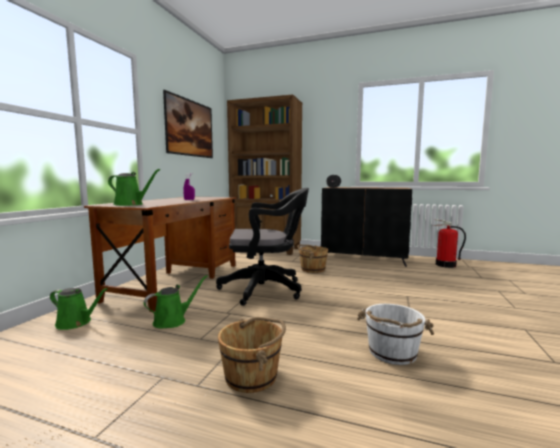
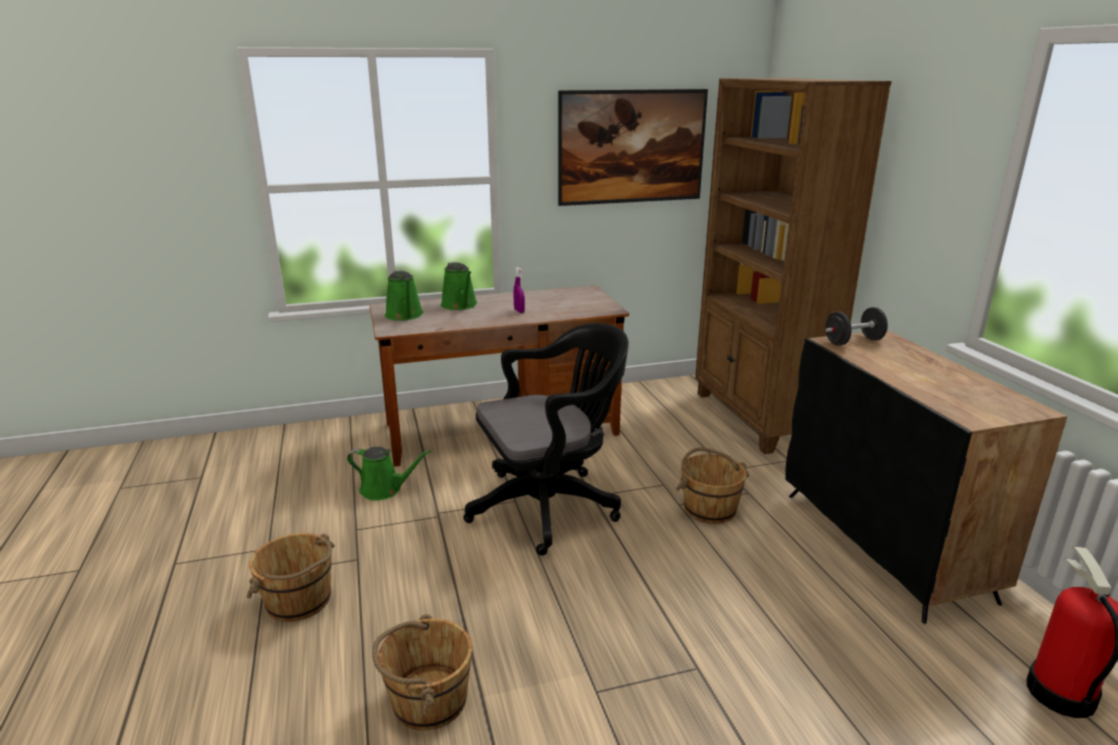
camera: 55 degrees right, 15 degrees up
(76, 323) = (336, 443): green watering can -> green watering can (460, 305)
(266, 289) = (550, 506): black office chair -> black office chair turned 75 degrees counterclockwise
(392, 352) = (428, 700): white bucket -> brown bucket

